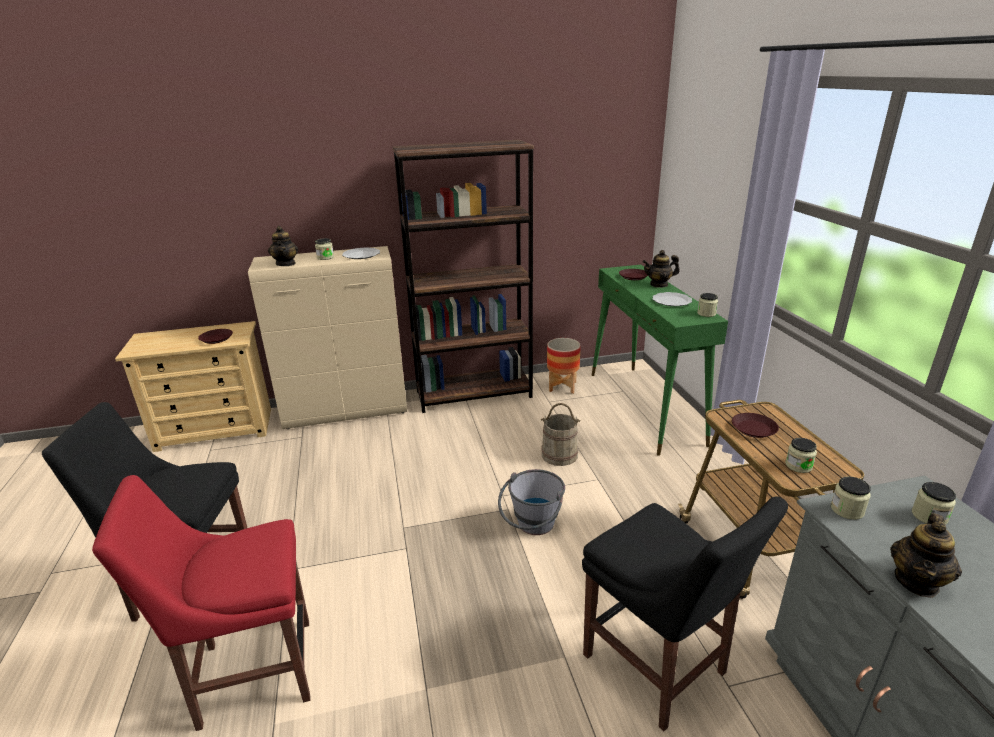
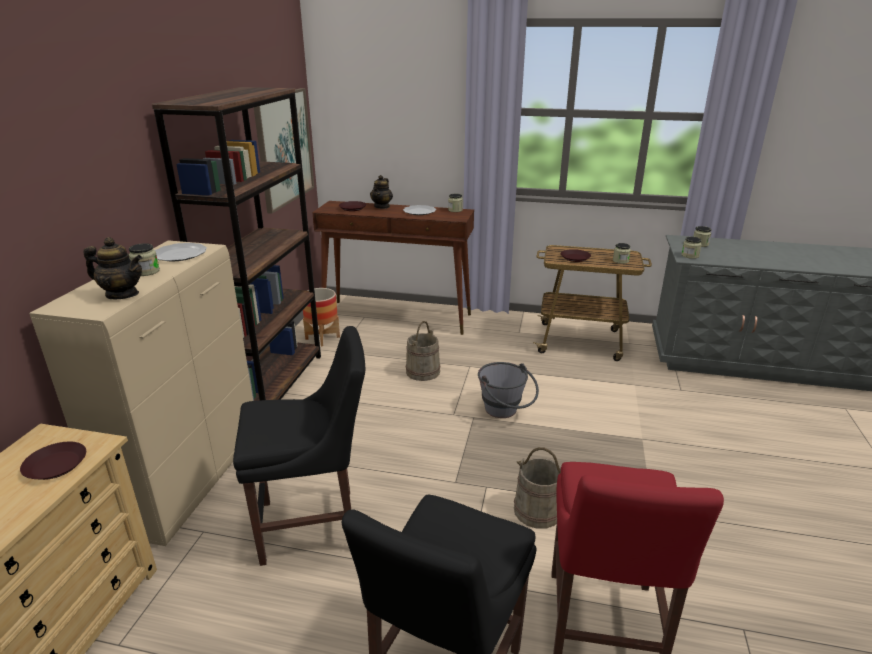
camera: 65 degrees left, 0 degrees up
(388, 591) = (537, 510): none -> beige bucket
(592, 201) = (284, 148): none -> picture
(644, 407) = (397, 317): green console table -> brown console table
(658, 669) = (662, 407): black chair -> black chair (315, 525)
(917, 582) = (747, 261): teapot -> none

